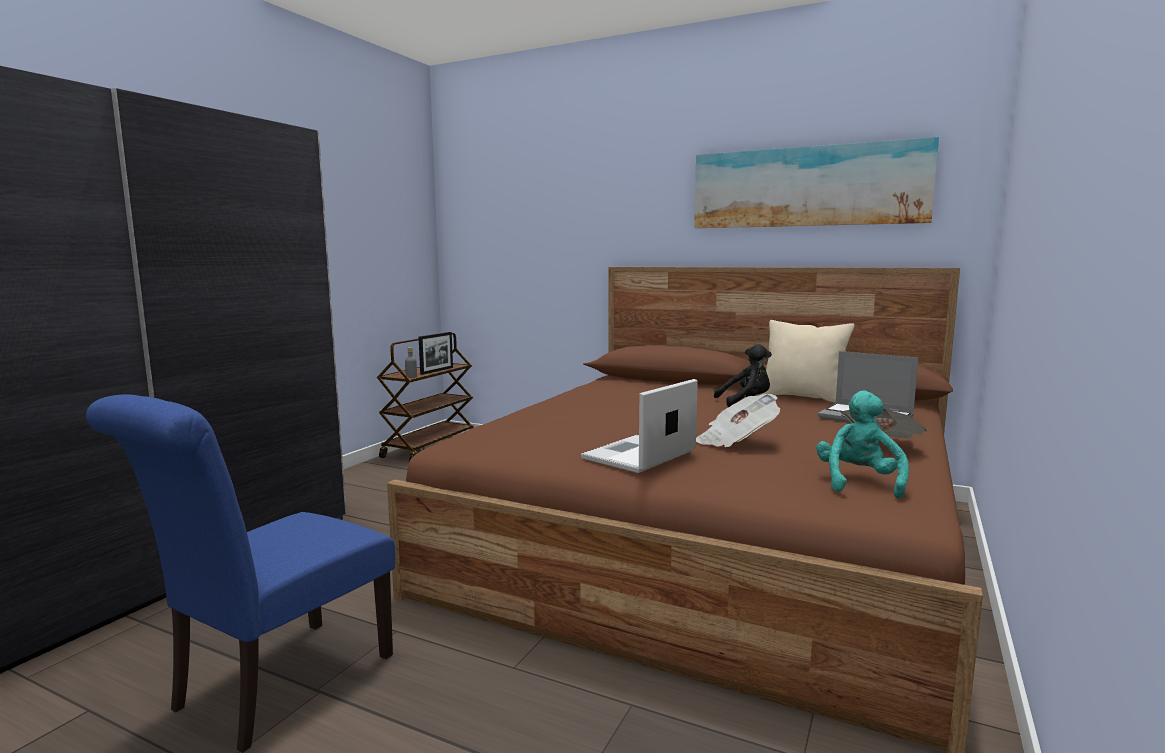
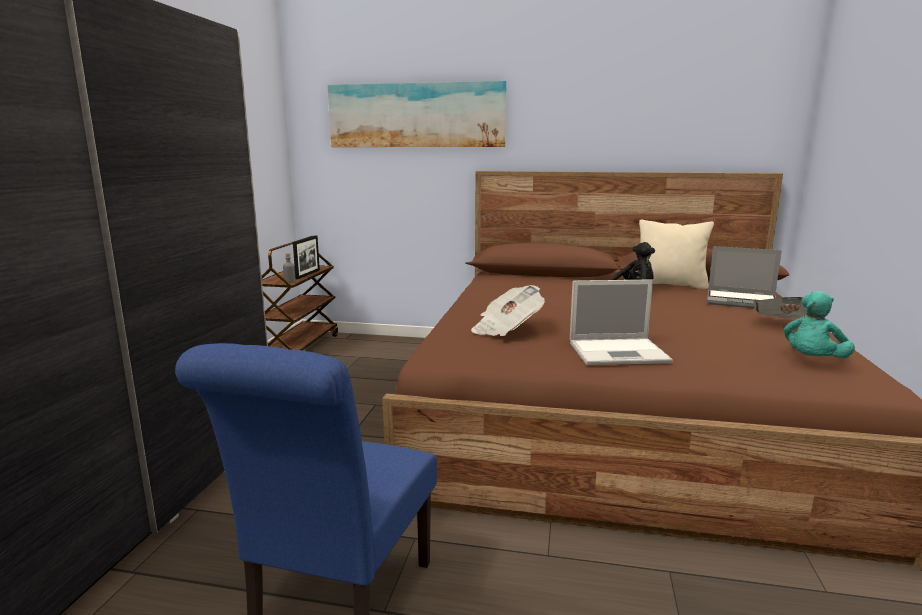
camera: 15 degrees left, 5 degrees up
(638, 455) = (620, 352): laptop -> laptop turned 120 degrees counterclockwise
(736, 441) = (675, 331): newspaper -> newspaper (506, 329)
(806, 187) = (658, 101): picture -> picture (416, 115)
(858, 482) = (813, 361): turquoise plush toy -> turquoise plush toy turned 135 degrees counterclockwise

